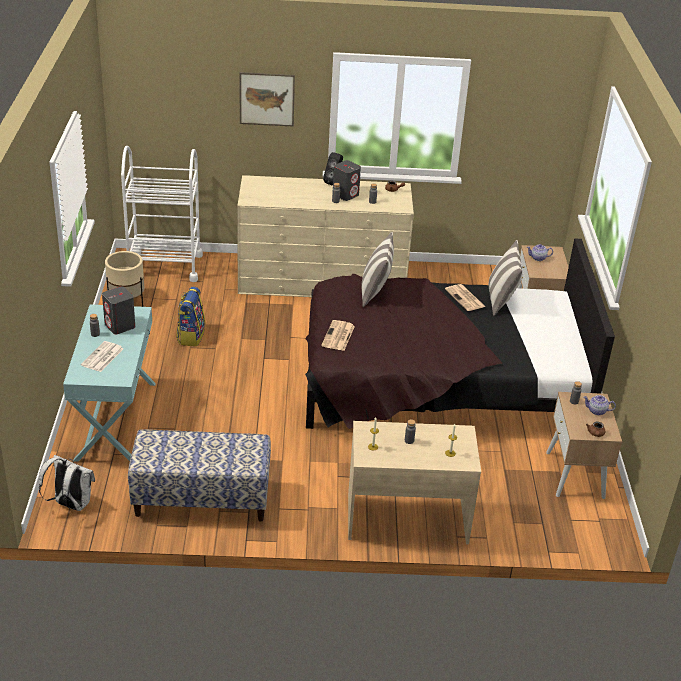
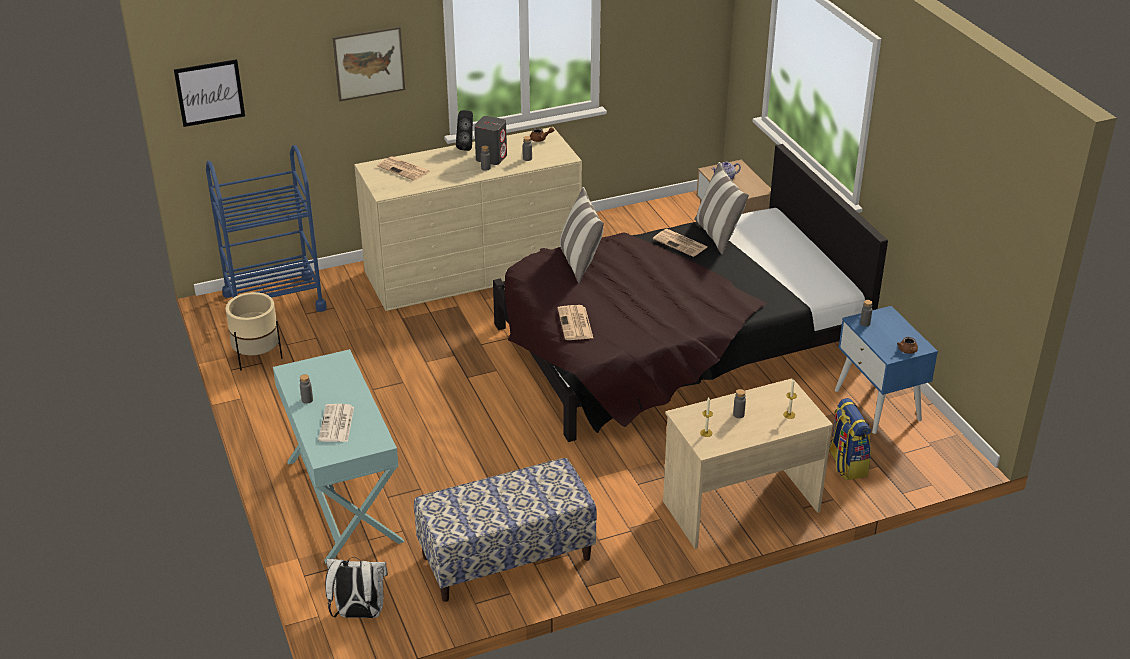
camera: 20 degrees left, 0 degrees up
(120, 326) = (330, 382): grey speaker -> none
(140, 95) = (209, 92): none -> picture
(164, 266) = (274, 302): white cart -> blue cart
(190, 336) = (364, 376): backpack -> backpack (845, 464)
(275, 187) = (404, 169): none -> newspaper
(575, 475) = (878, 405): beige nightstand -> blue nightstand
(597, 411) = (894, 327): teapot -> none

